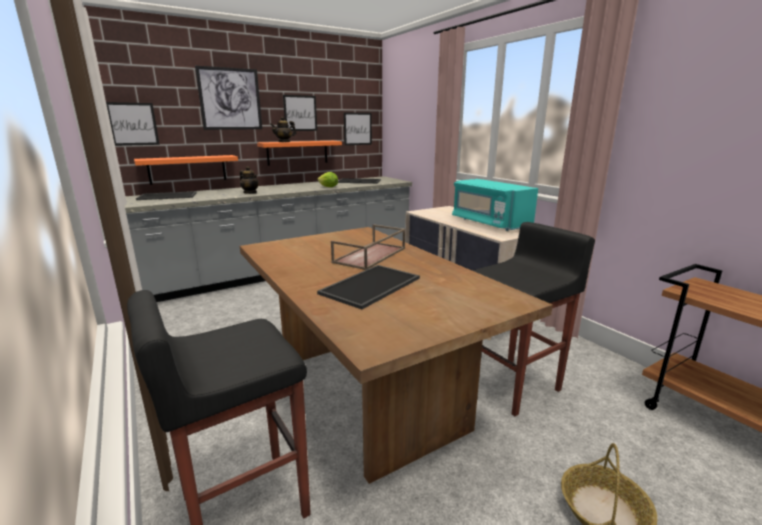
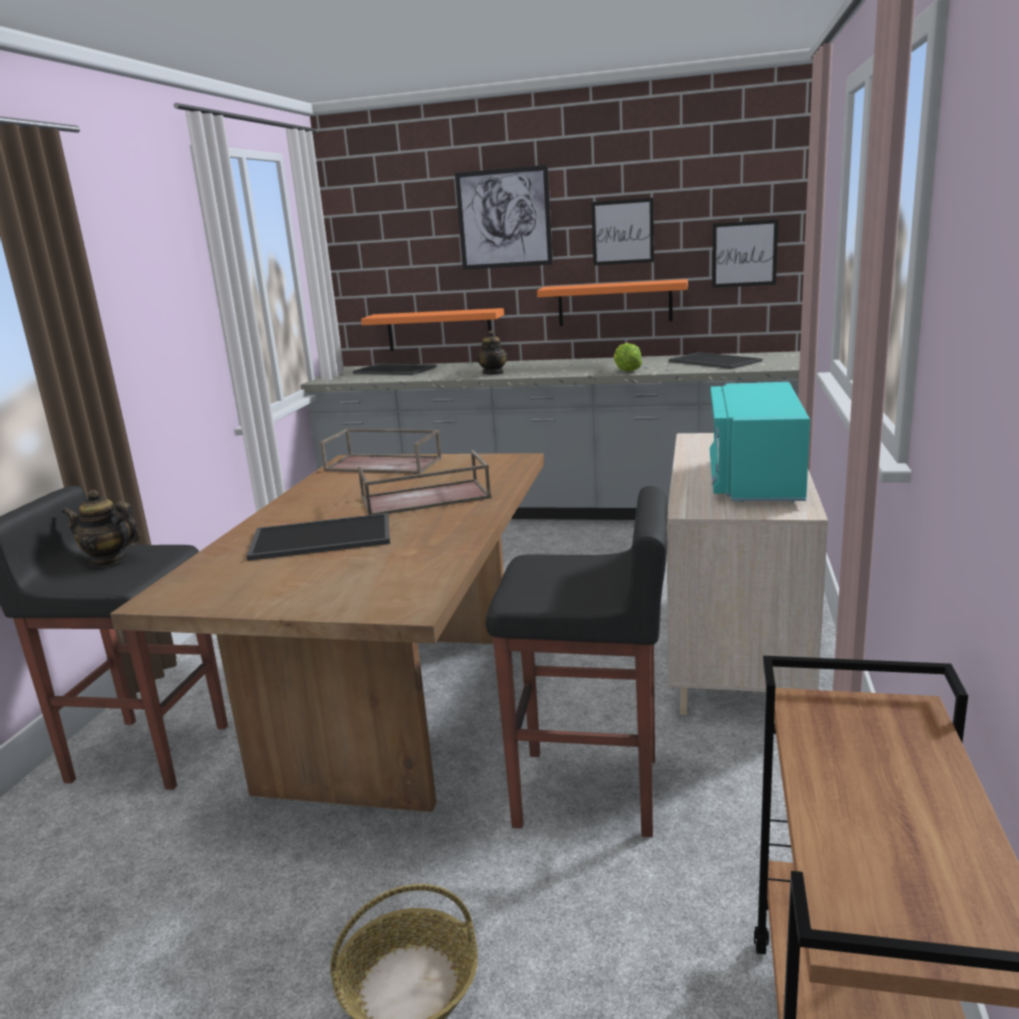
camera: 45 degrees right, 0 degrees up
(133, 124) = (374, 266): picture -> none
(284, 142) = (580, 286): teapot -> teapot (109, 559)
(291, 245) = (385, 464): none -> brown tray

